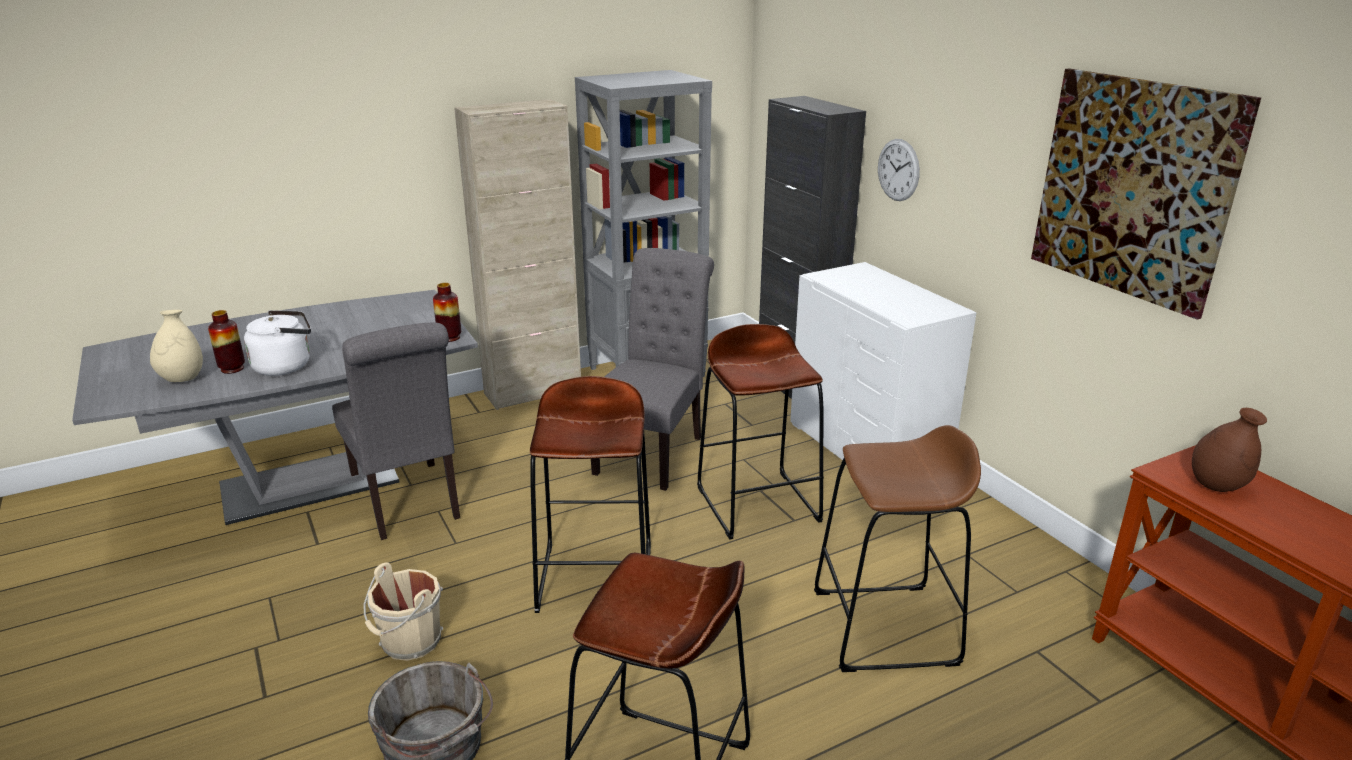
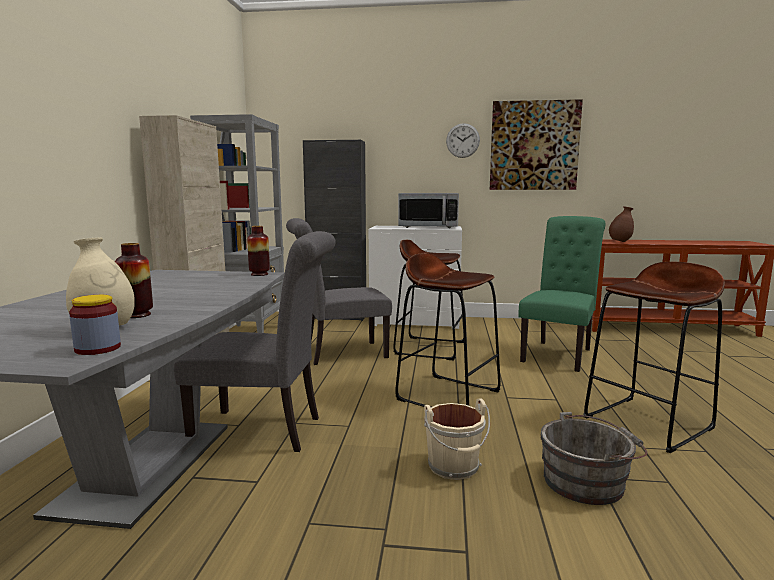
camera: 55 degrees left, 15 degrees down
(132, 400) = (98, 348): none -> jar
(286, 366) = (186, 303): white kettle -> none
(653, 451) = (340, 354): grey chair -> grey chair turned 75 degrees counterclockwise
(885, 627) = (559, 354): brown stool -> green chair
(898, 170) = (391, 169): wall clock -> wall clock (462, 140)
(899, 299) = (428, 227): none -> microwave

